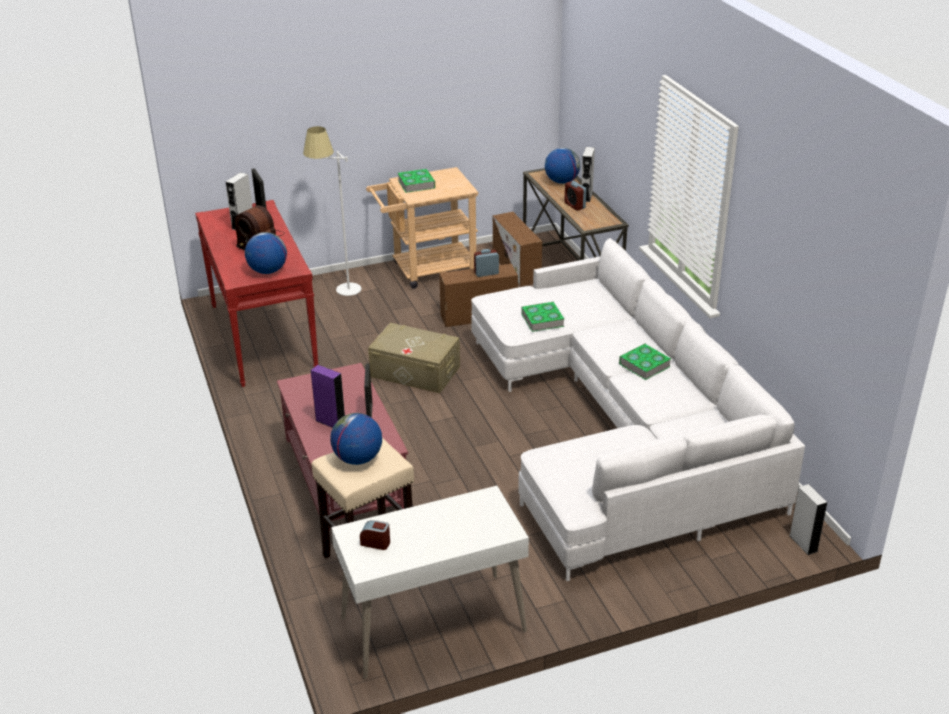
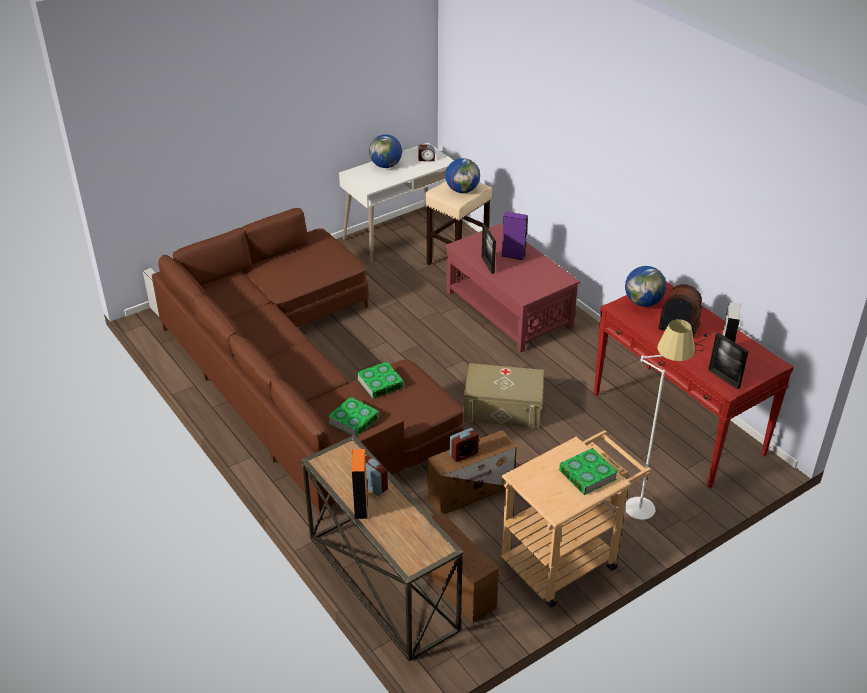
camera: 165 degrees right, 5 degrees up
(561, 181) = (402, 537): globe -> globe (386, 166)
(586, 196) = (361, 506): grey speaker -> orange speaker
(620, 429) = (298, 379): white sofa -> brown sofa
(644, 365) = (275, 348): book -> book (353, 420)

